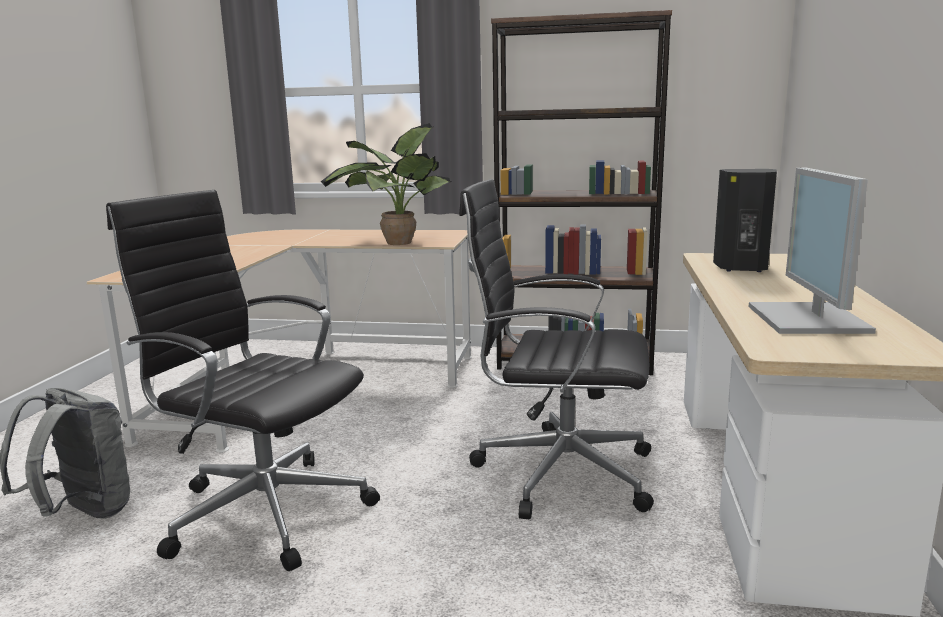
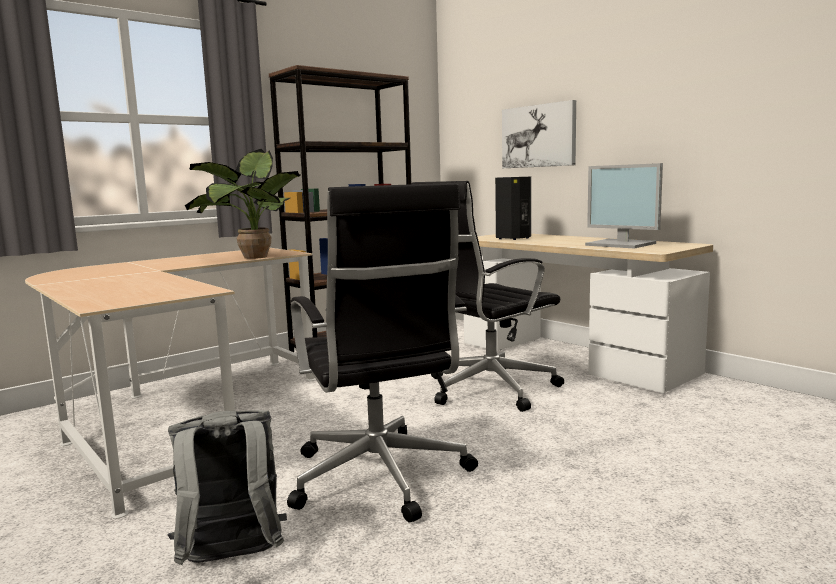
camera: 50 degrees left, 5 degrees down
(264, 510) = (380, 479): black office chair -> black office chair turned 90 degrees counterclockwise
(850, 98) = (539, 136): none -> picture

